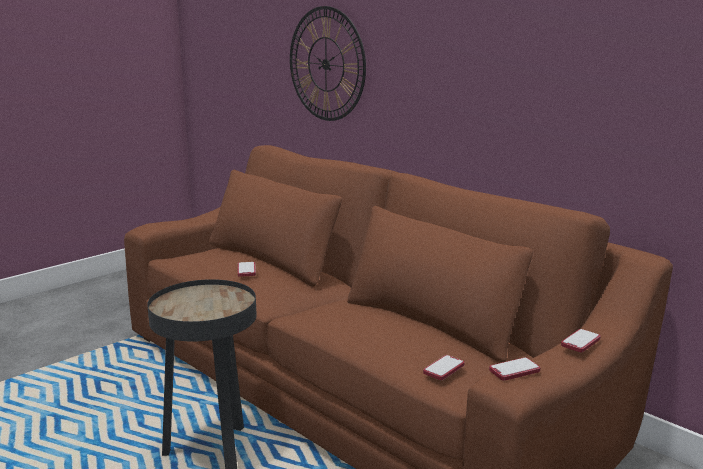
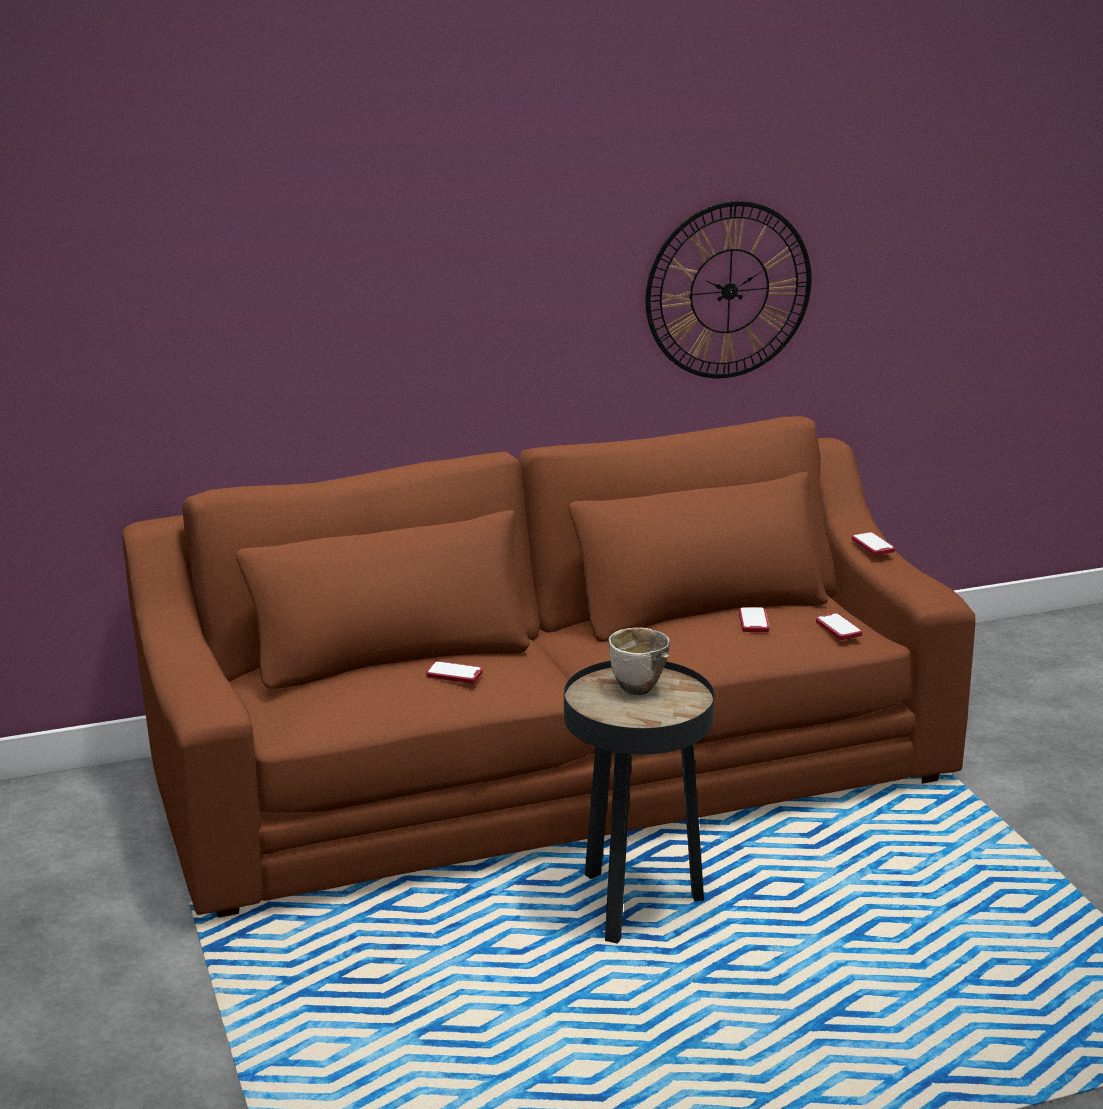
camera: 65 degrees left, 5 degrees up
(216, 301) = (639, 689): none -> bowl
(326, 64) = (263, 321): wall clock -> wall clock (729, 291)
(514, 370) = (918, 586): phone -> phone (753, 621)

